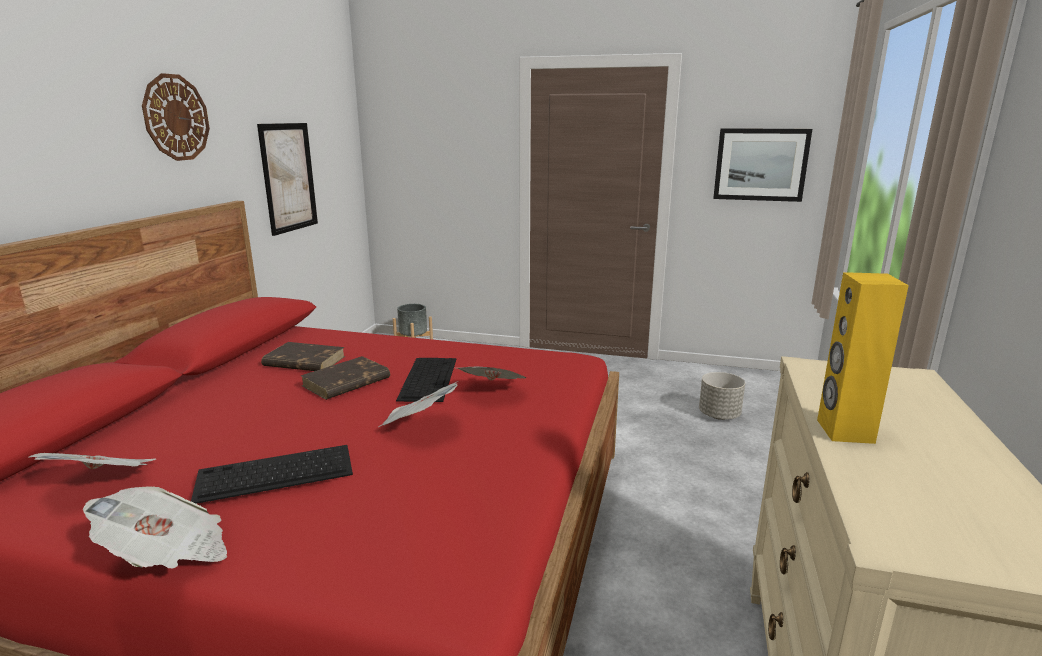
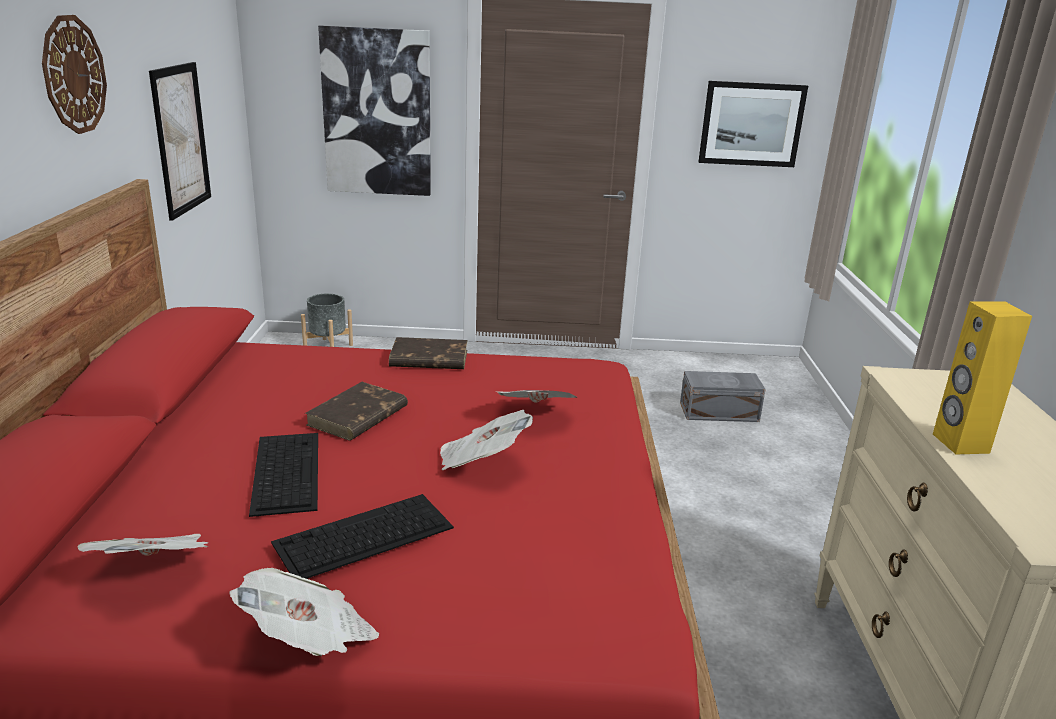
camera: 15 degrees left, 5 degrees up
(303, 361) = (281, 392): brown book -> brown book (428, 359)
(428, 378) = (451, 403): keyboard -> keyboard (286, 471)
(453, 164) = (377, 113): none -> picture
(719, 415) = (720, 412): grey planter -> grey storage box

